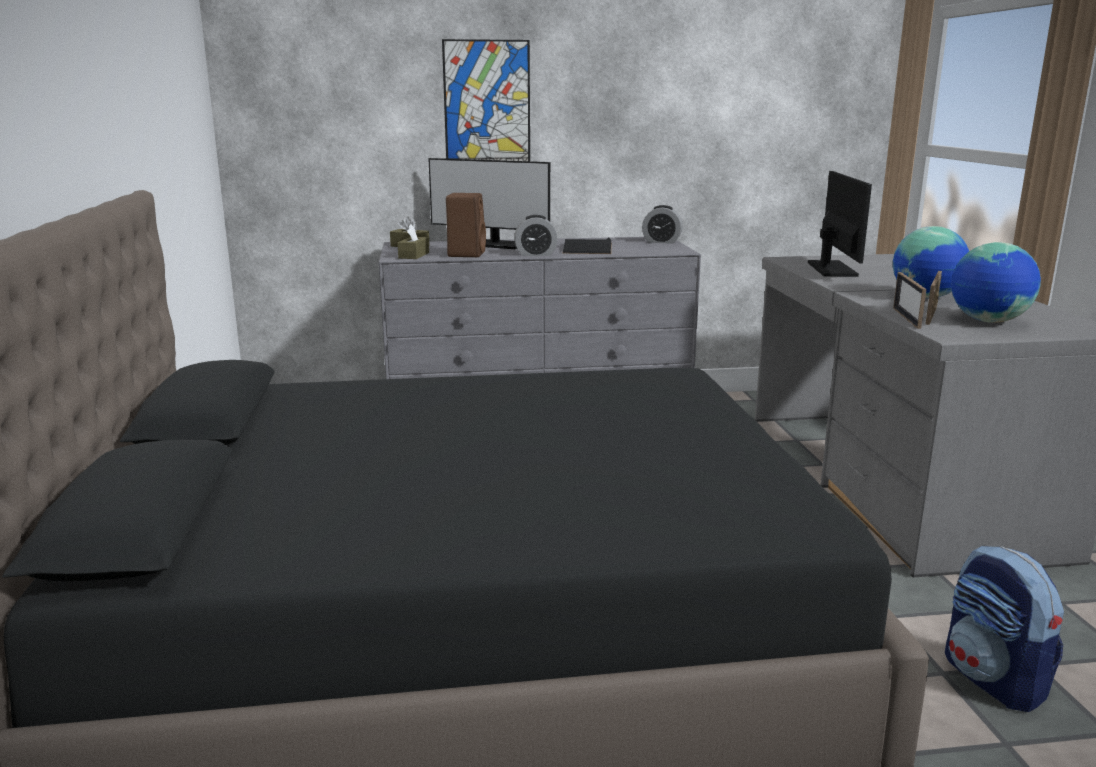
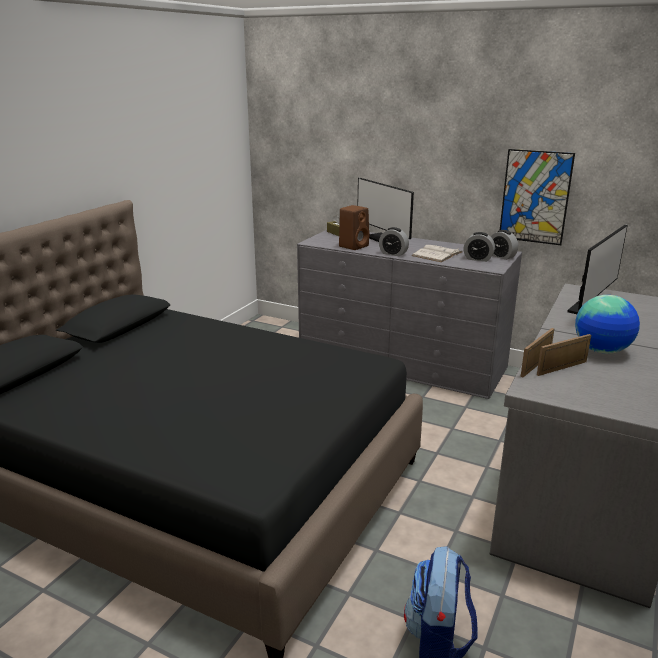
camera: 35 degrees right, 5 degrees up
(414, 255) = (323, 242): brown tissue box -> none
(487, 105) = (399, 145): picture -> picture (535, 197)
(587, 248) = (437, 254): black book -> white book
(643, 246) = (478, 259): none -> alarm clock
(988, 321) = (595, 386): globe -> none

